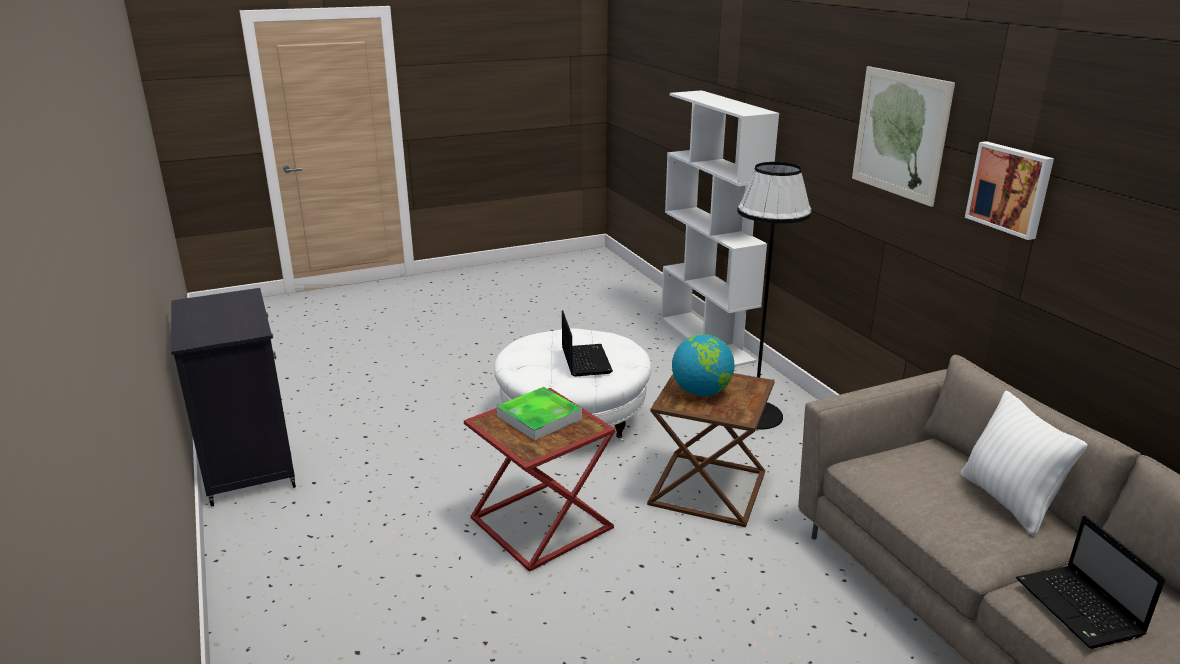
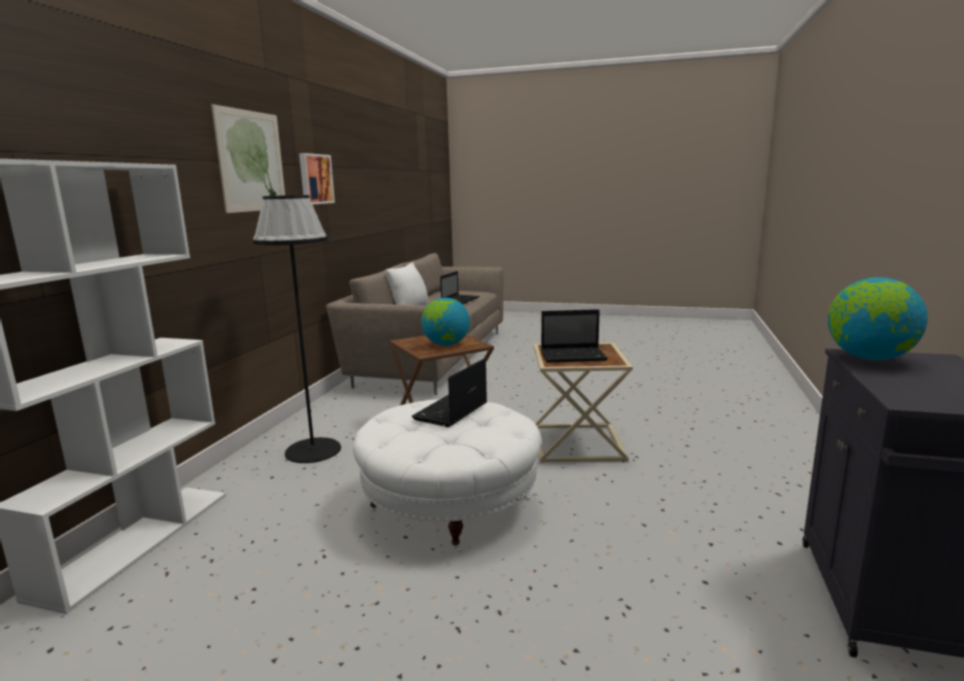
camera: 140 degrees left, 10 degrees down
(244, 328) = (868, 358): none -> globe
(539, 417) = (574, 356): tray -> laptop
(539, 523) = (579, 444): red side table -> beige side table

